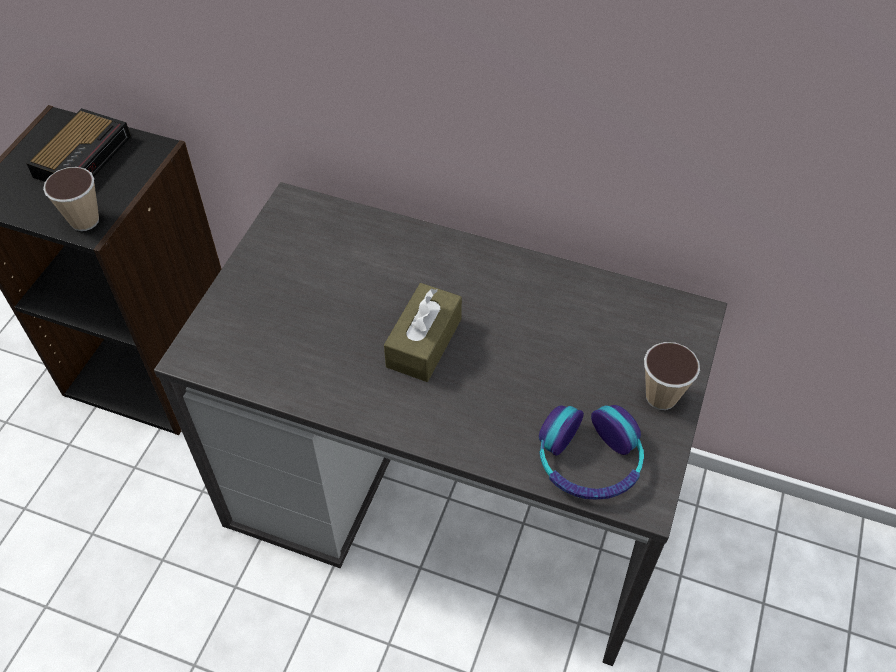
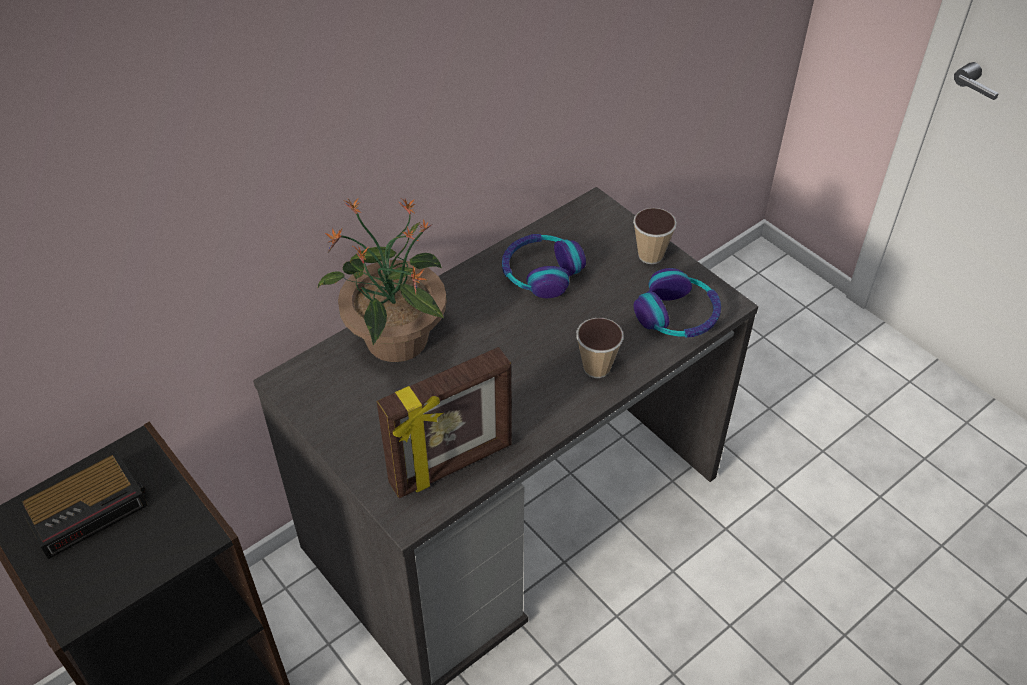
camera: 60 degrees left, 5 degrees down
(84, 155) = (89, 508): alarm clock -> alarm clock turned 90 degrees clockwise
(85, 221) = (186, 535): cup -> cup (596, 368)
(264, 360) = (452, 466): none -> picture frame
(386, 249) = (396, 340): none -> potted plant
(424, 343) = (510, 358): brown tissue box -> none
(557, 314) = (541, 273): none -> headphones

